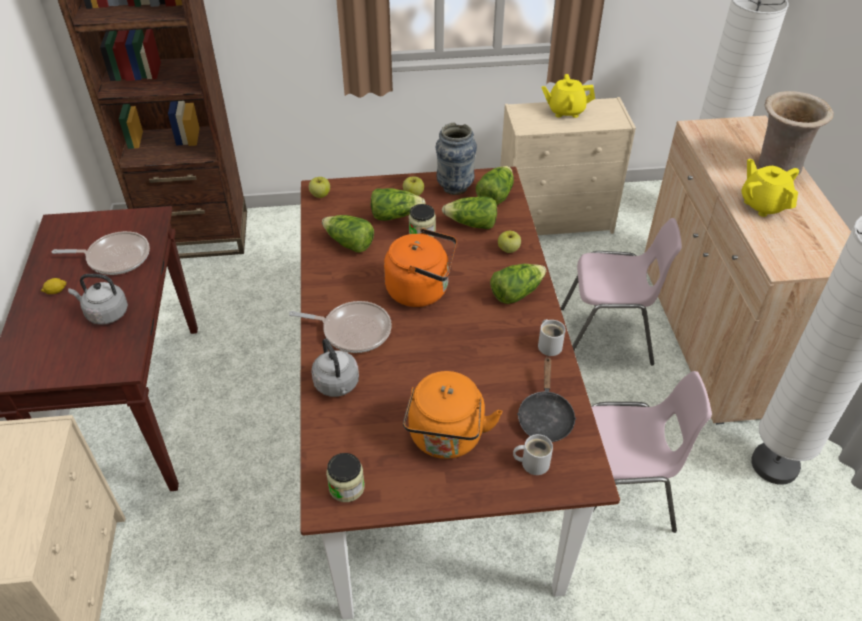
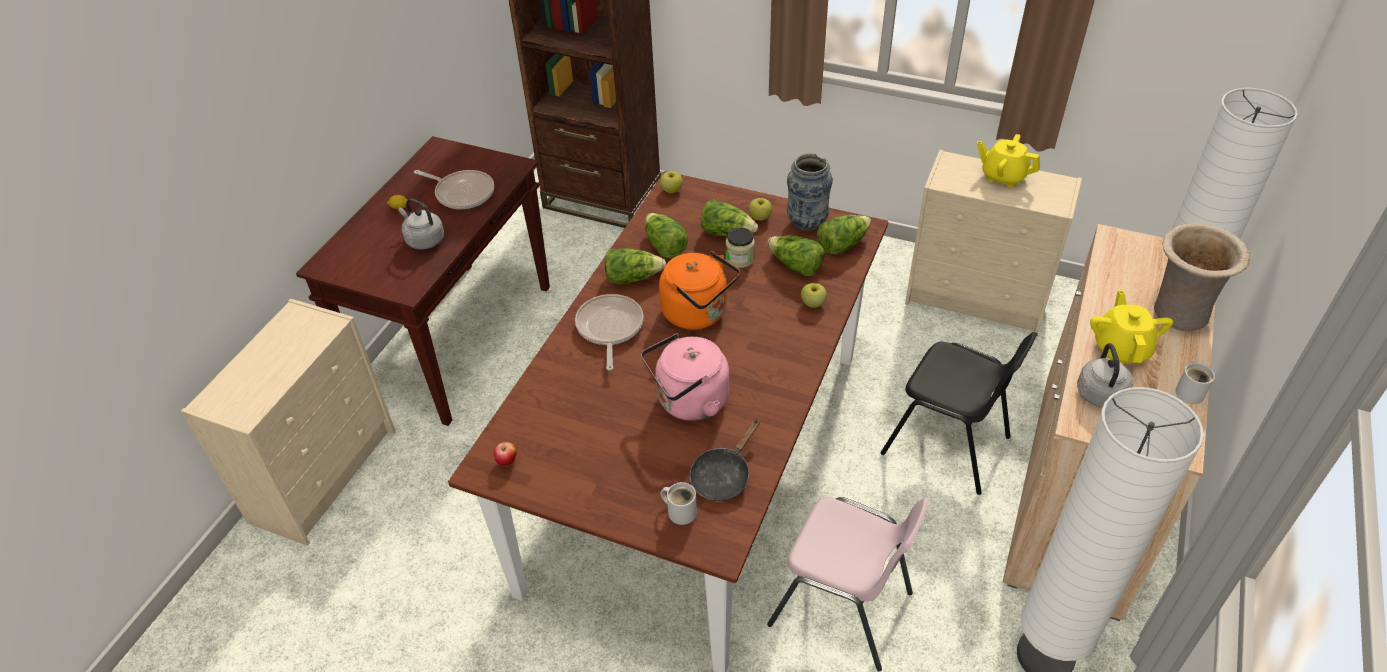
camera: 30 degrees right, 0 degrees up
(337, 385) = (561, 372): grey kettle -> grey kettle (1101, 397)
(346, 487) = (507, 462): jar -> apple
(353, 330) = (609, 328): frying pan -> frying pan turned 135 degrees counterclockwise
(446, 439) = (619, 457): orange kettle -> none
(470, 367) = (688, 402): none -> pink kettle
(516, 293) = (787, 348): lettuce -> lettuce (632, 277)
(549, 345) = (781, 411): white mug -> white mug (1190, 391)
(607, 337) = (947, 446): pink chair -> black chair

